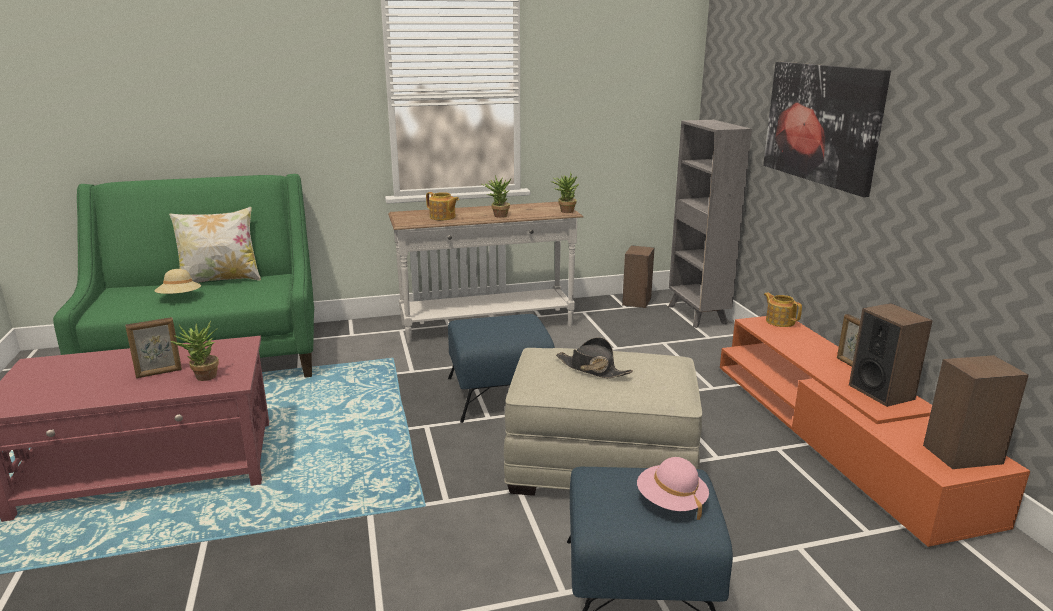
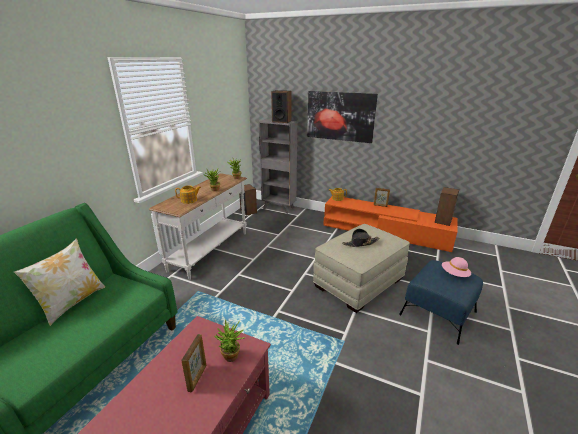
camera: 50 degrees left, 5 degrees up
(180, 298) = (72, 331): beige hat -> none
(501, 394) = (277, 278): blue ottoman -> none
(881, 392) = (401, 211): speaker -> speaker (281, 121)

